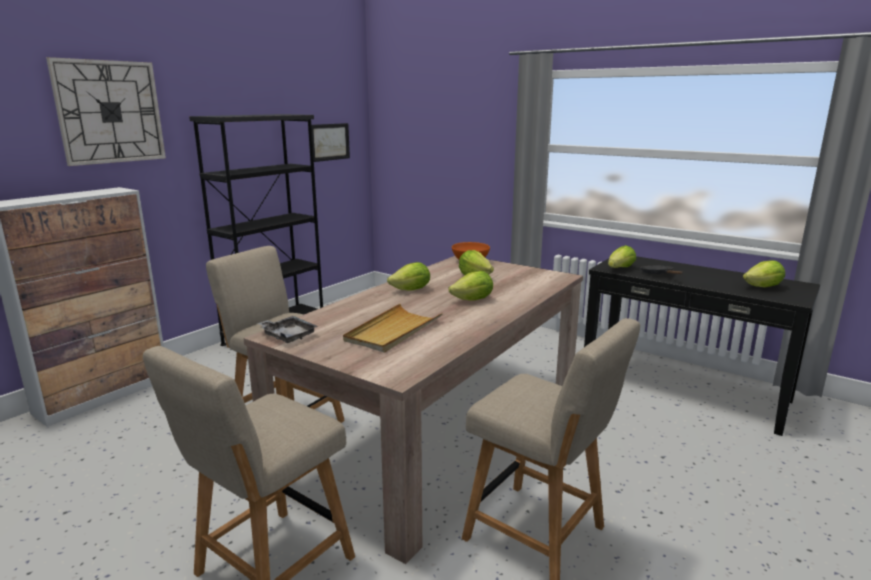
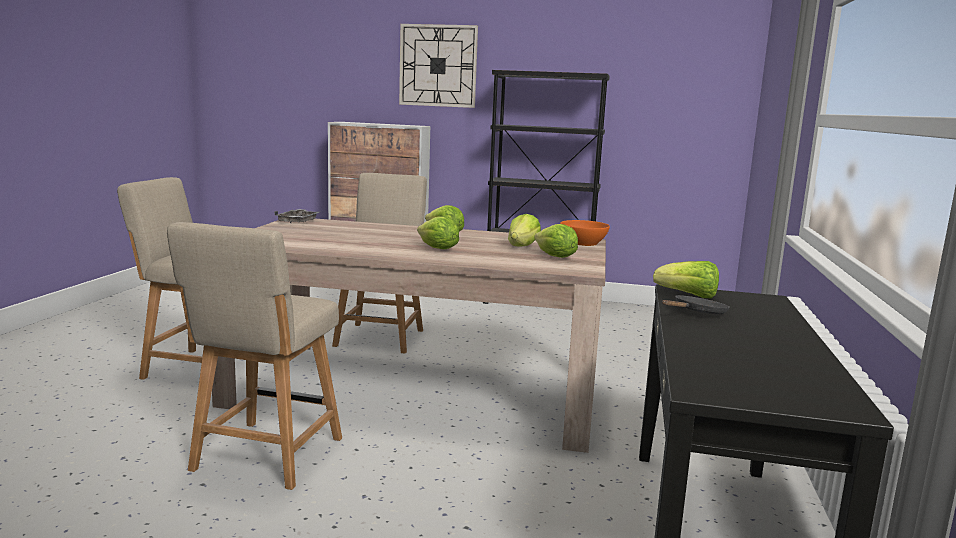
camera: 65 degrees right, 5 degrees down
(330, 142) = (681, 113): picture -> none
(393, 331) = (327, 237): beige tray -> none
(763, 287) = (753, 373): lettuce -> lettuce (555, 257)

